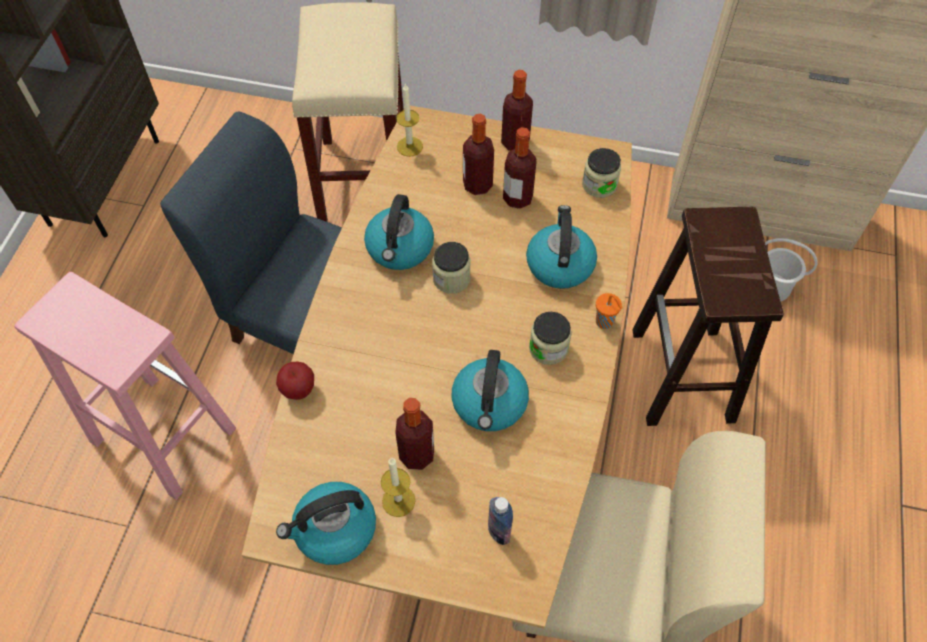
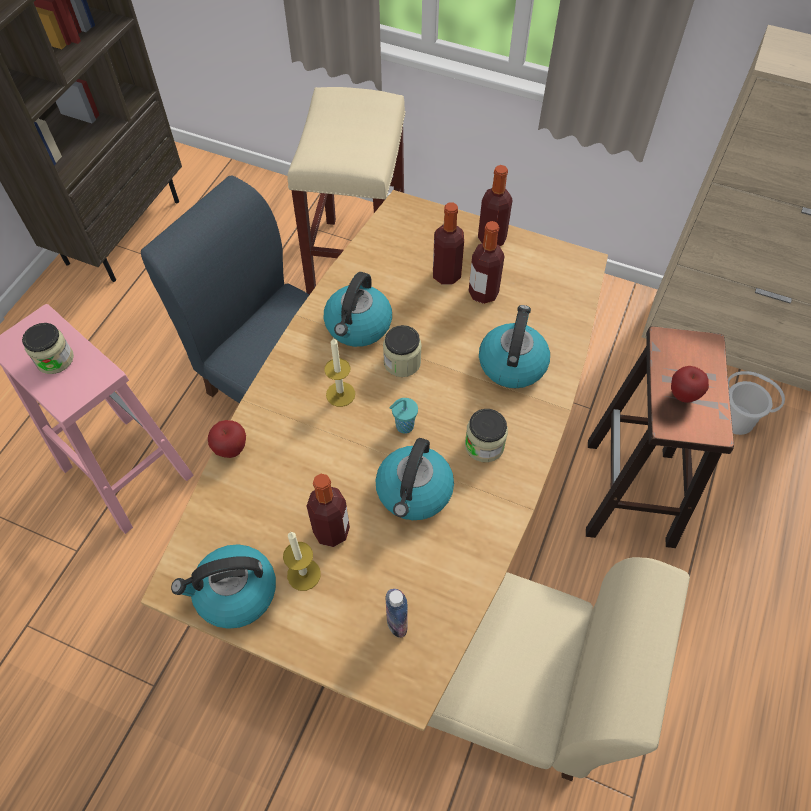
camera: 10 degrees right, 0 degrees up
(409, 146) = (388, 229): candle -> candle (340, 394)
(466, 342) = (403, 426): none -> turquoise cup
(599, 185) = (567, 291): jar -> jar (55, 359)
(605, 322) = (546, 428): orange cup -> none
(727, 271) = (683, 395): none -> apple

